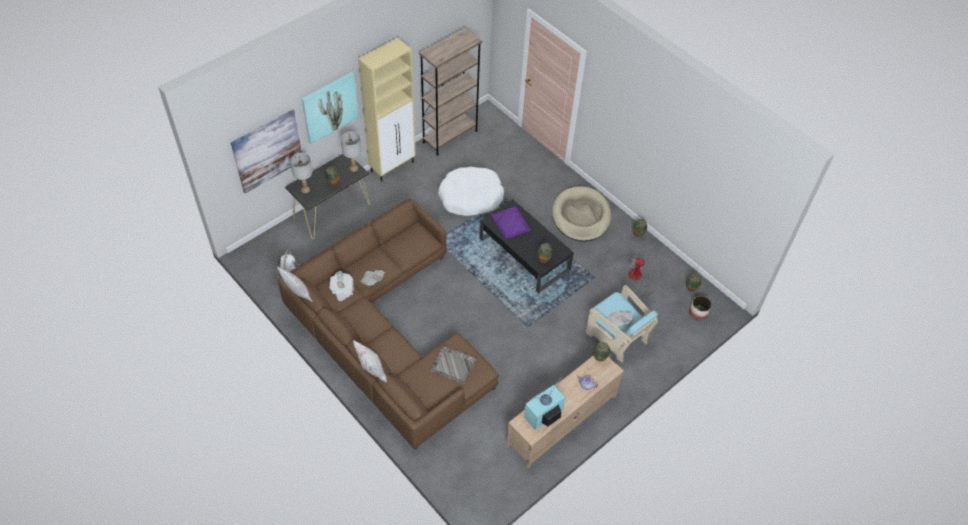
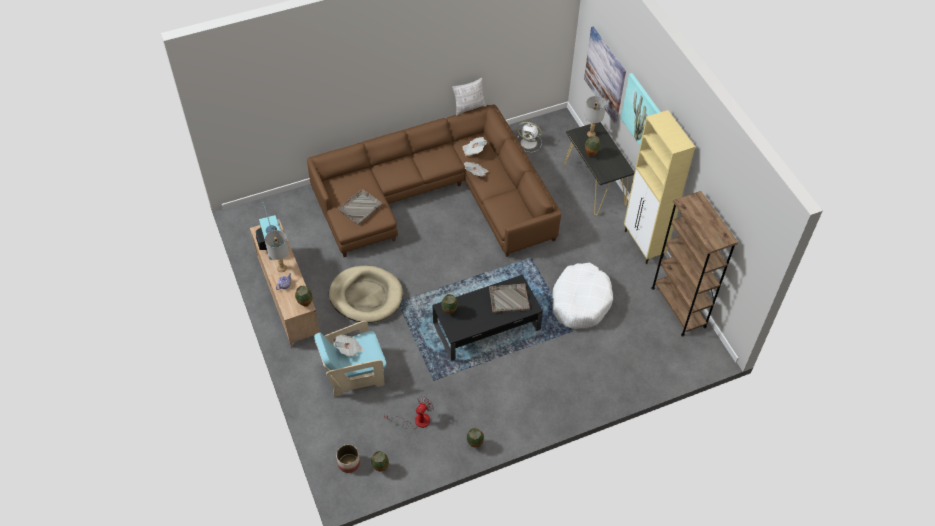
camera: 110 degrees right, 0 degrees up
(353, 168) = (609, 173): grey table lamp -> grey table lamp (282, 268)
(371, 371) = (369, 138): white pillow -> none
(510, 224) = (508, 299): purple tray -> grey tray
(581, 216) = (521, 397): beige dog bed -> beige dog bed (366, 296)

